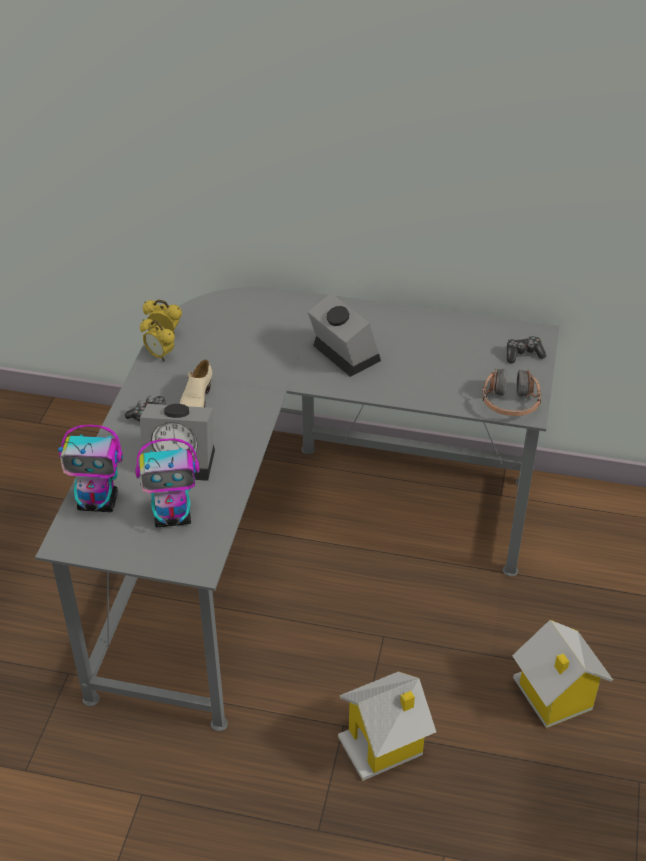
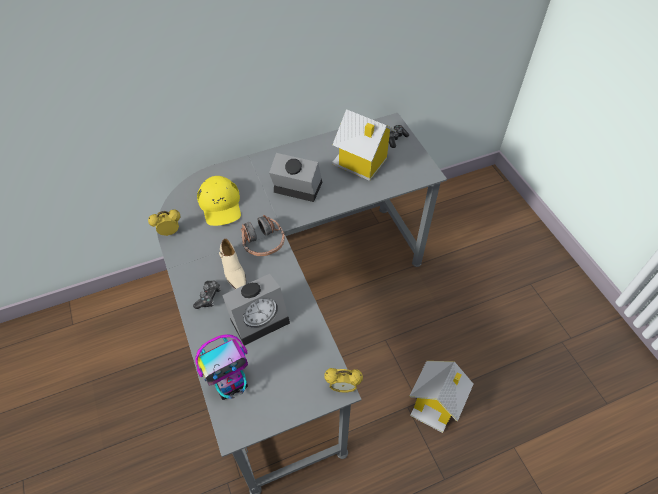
camera: 35 degrees left, 10 degrees up
(160, 356) = (180, 250): alarm clock -> alarm clock (343, 387)
(173, 517) = (291, 363): toy robot -> none
(242, 331) = (220, 205): none -> yellow cap
(510, 403) = (415, 172): headphones -> headphones (263, 242)
(553, 697) = (490, 321): toy house -> toy house (361, 163)

